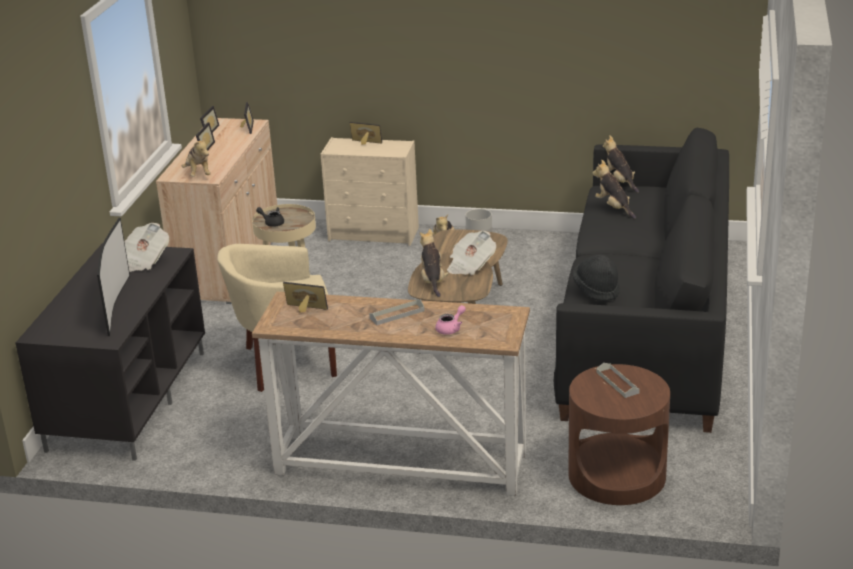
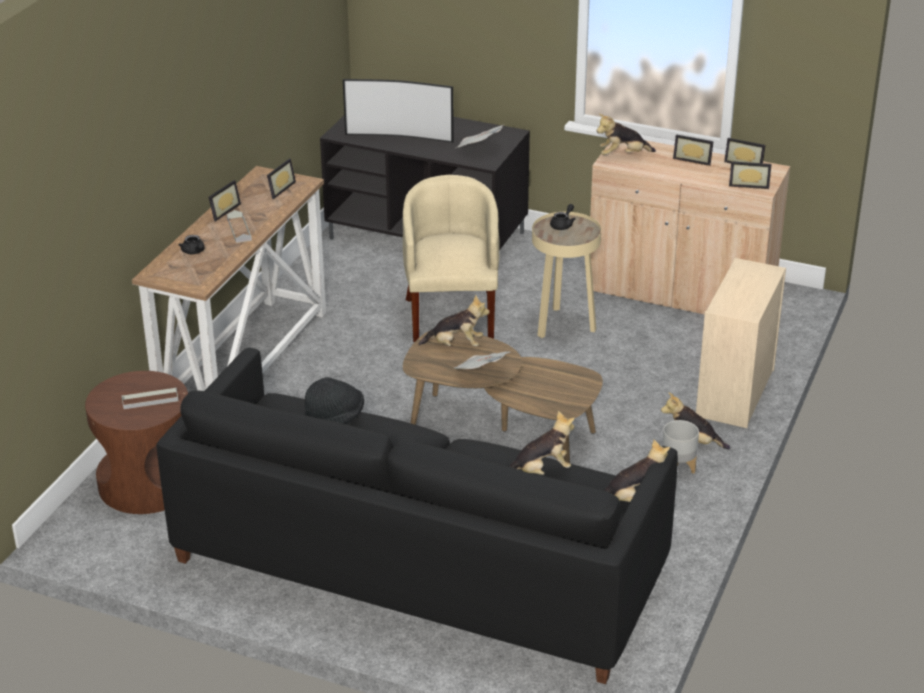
camera: 100 degrees right, 5 degrees up
(365, 143) = (758, 289): picture frame -> picture frame (222, 211)
(451, 328) = (194, 252): pink teapot -> black teapot

